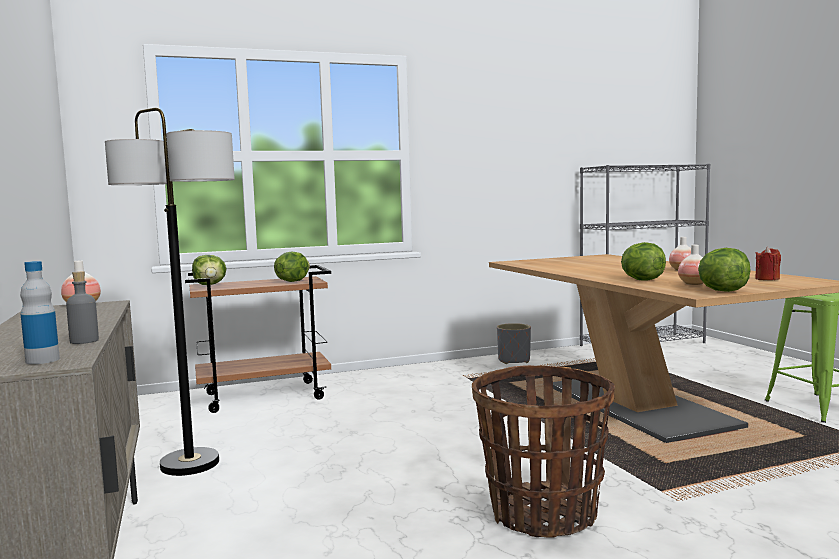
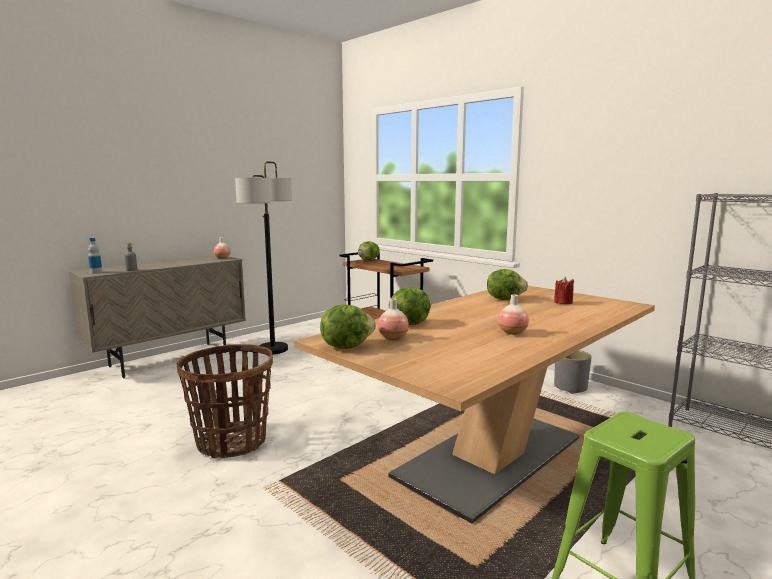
camera: 65 degrees right, 5 degrees up
(292, 281) = (397, 267): lettuce -> lettuce (504, 299)
(767, 279) = (457, 361): red candle -> red candle (563, 302)

